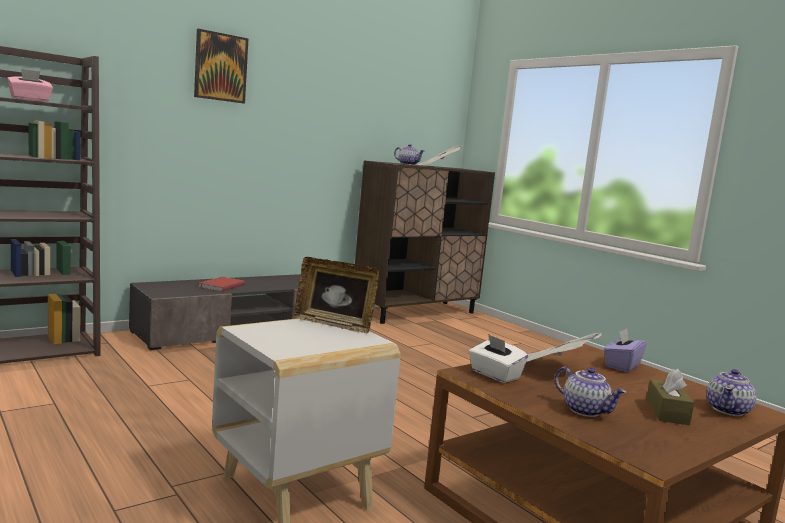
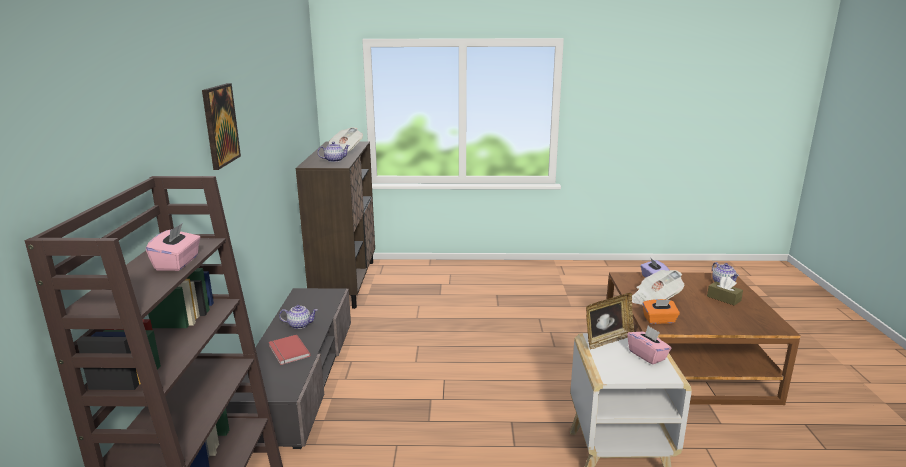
camera: 50 degrees left, 10 degrees up
(323, 341) = (647, 355): none -> pink tissue box
(494, 375) = (659, 320): white tissue box -> orange tissue box
(586, 410) = (718, 317): teapot -> teapot (300, 325)

